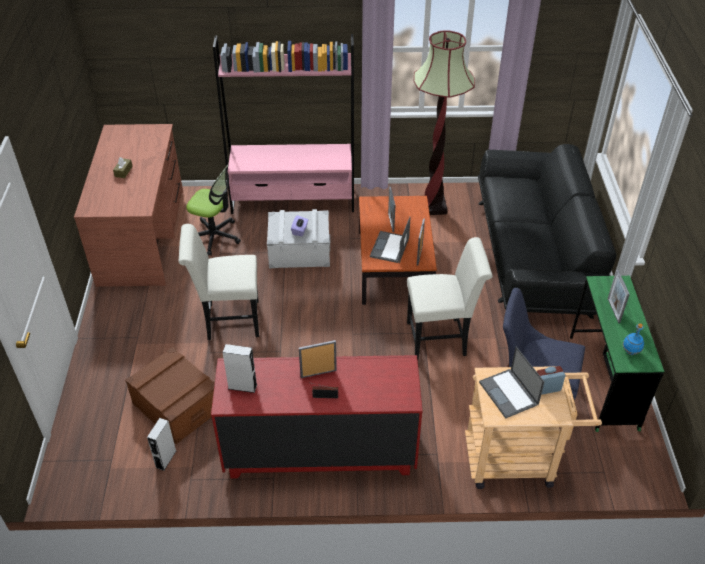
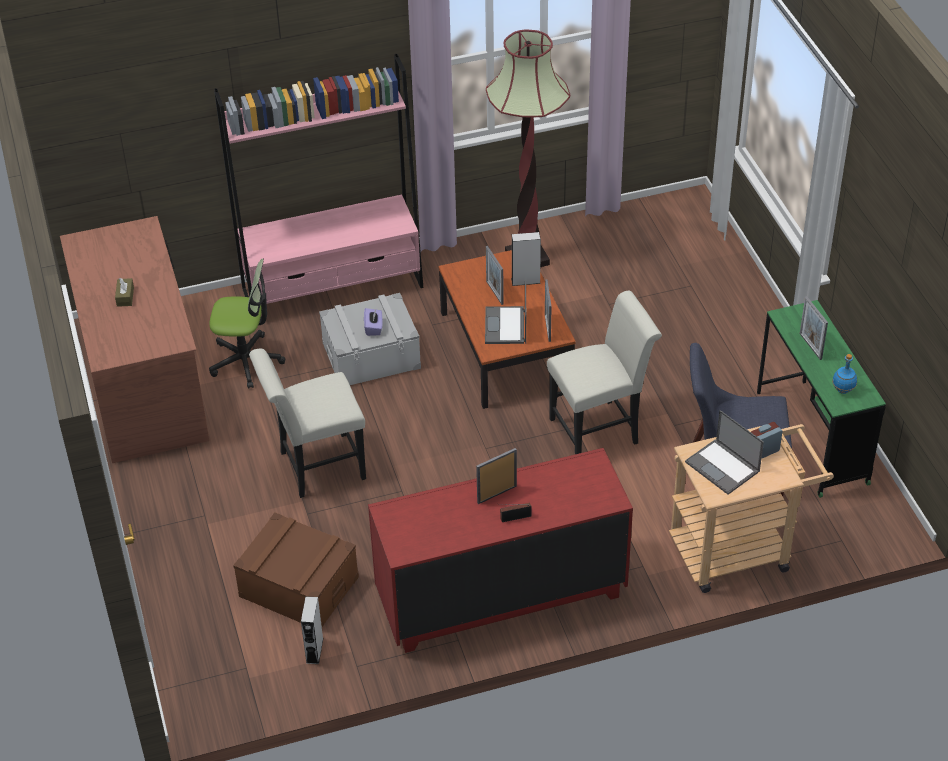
camera: 15 degrees left, 0 degrees up
(242, 386) = (413, 529): grey speaker -> grey speaker (525, 281)
(534, 255) = (681, 297): black sofa -> none

